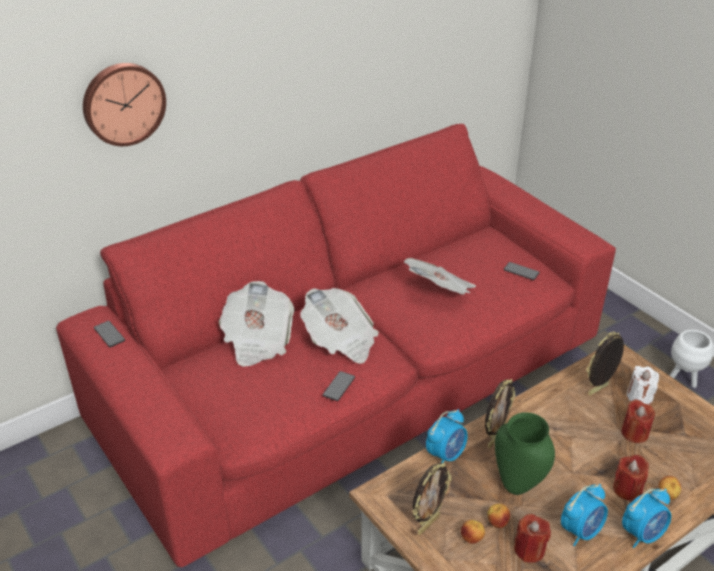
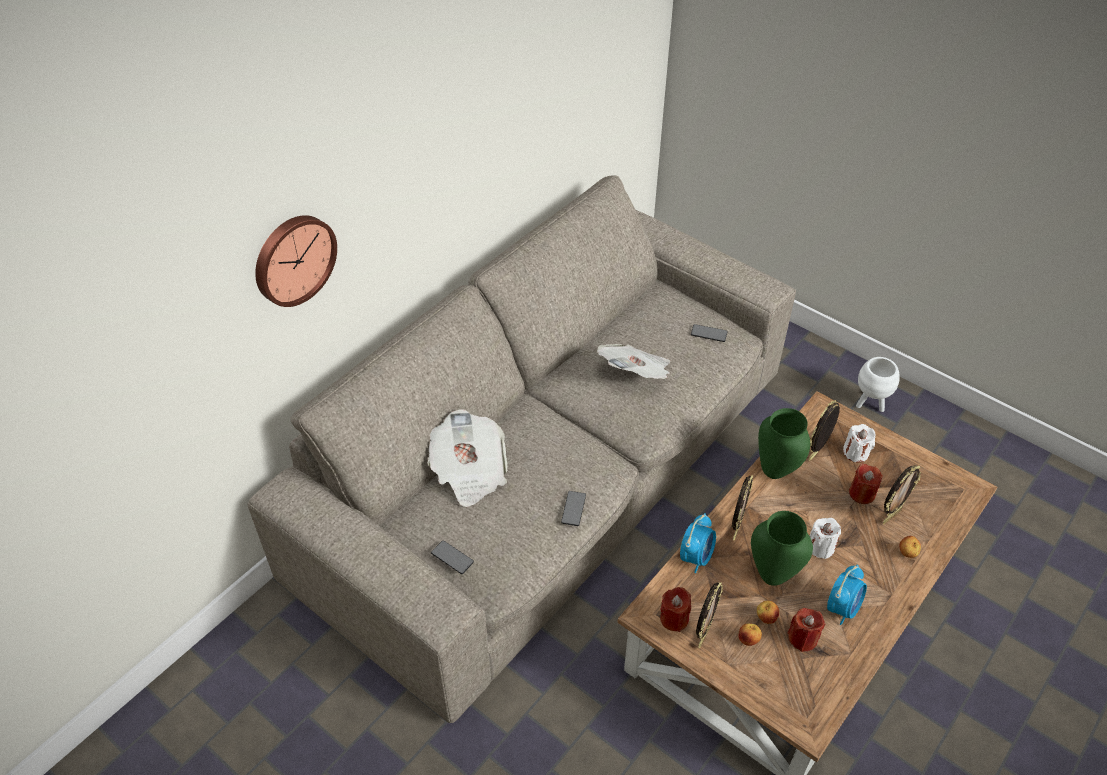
camera: 15 degrees left, 10 degrees up
(109, 334) = (318, 504): phone -> phone (452, 558)
(340, 341) = (555, 455): newspaper -> none
(355, 381) = (552, 474): red sofa -> beige sofa
(550, 398) = (775, 472): none -> green vase
(576, 471) = (820, 547): none -> white candle
(627, 489) = (871, 555): red candle -> red candle (674, 618)
(642, 534) = (896, 598): alarm clock -> none
(659, 458) = (891, 515): none -> picture frame

